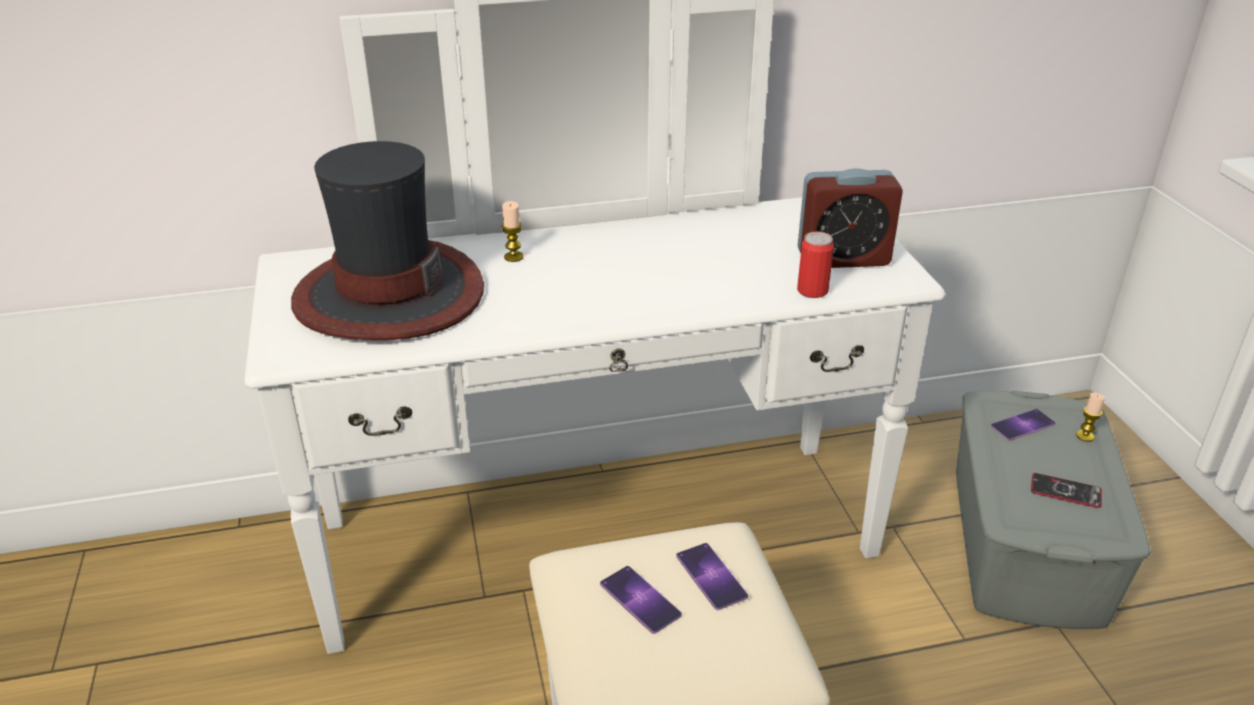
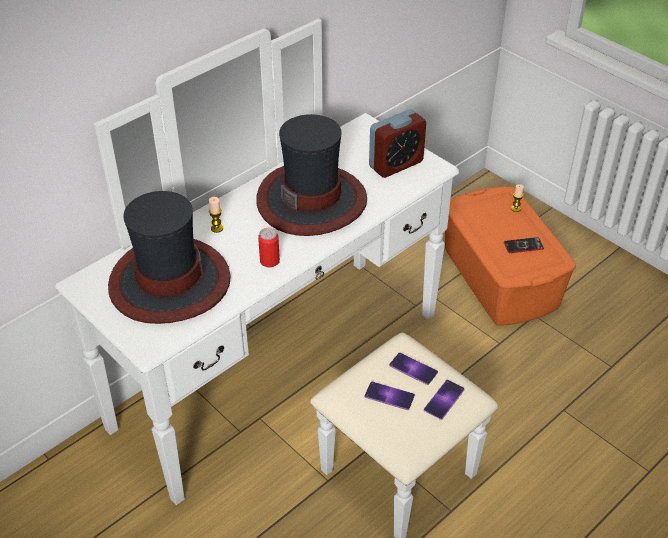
camera: 30 degrees left, 10 degrees up
(675, 264) = (312, 200): none -> hat
(812, 291) = (396, 193): can -> can (269, 261)
(1022, 425) = (483, 213): phone -> phone (444, 399)
(1024, 543) = (499, 277): grey storage box -> orange storage box

